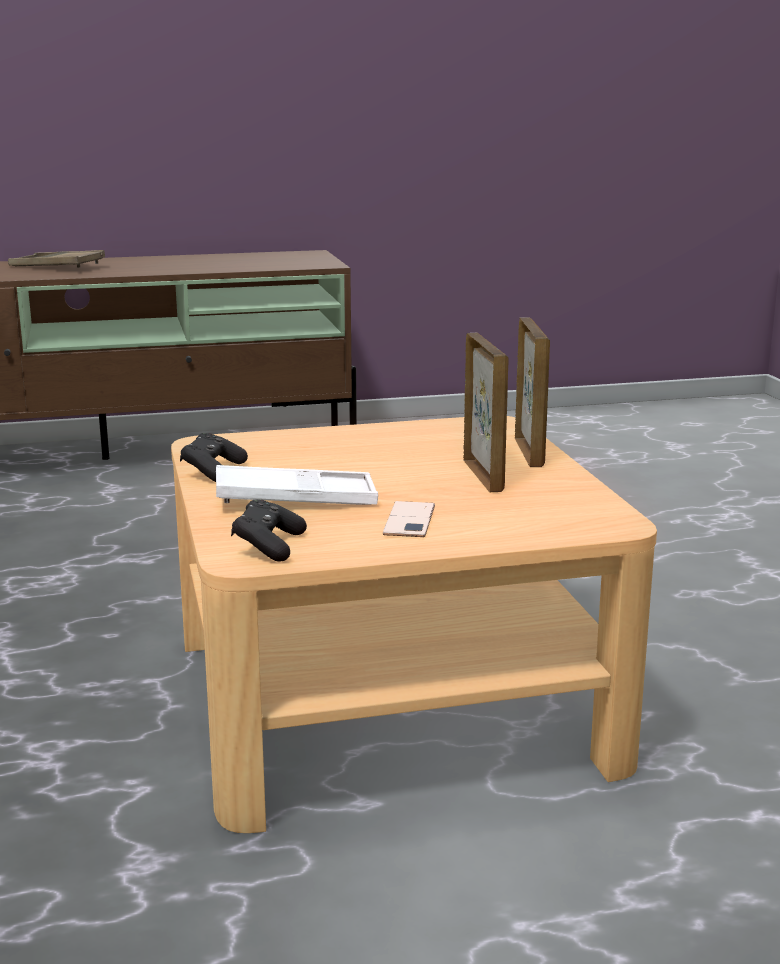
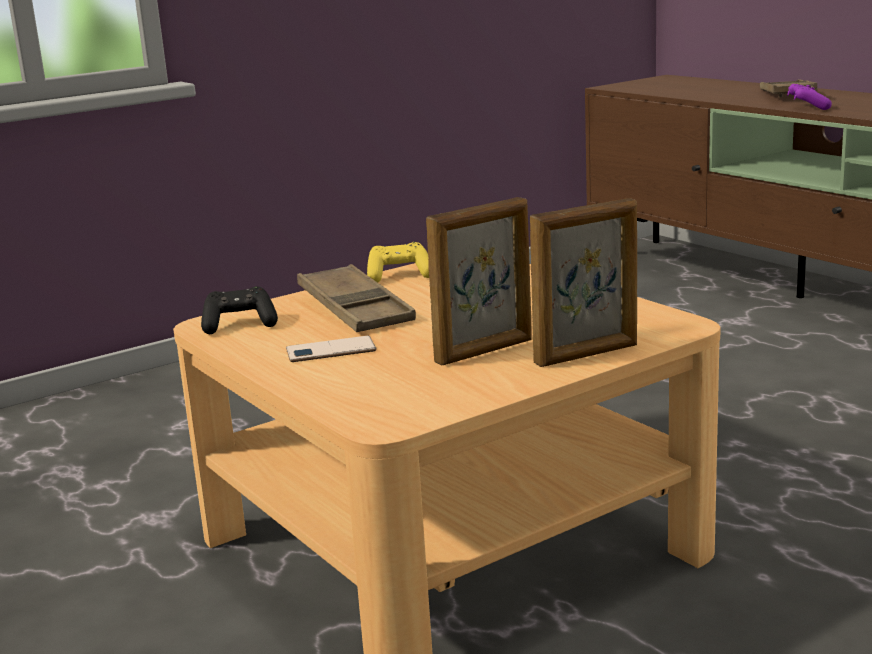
camera: 70 degrees right, 0 degrees up
(124, 272) = (807, 107): none -> purple game controller
(213, 471) = (399, 276): black game controller -> yellow game controller
(295, 498) = (355, 309): white tray -> brown tray

